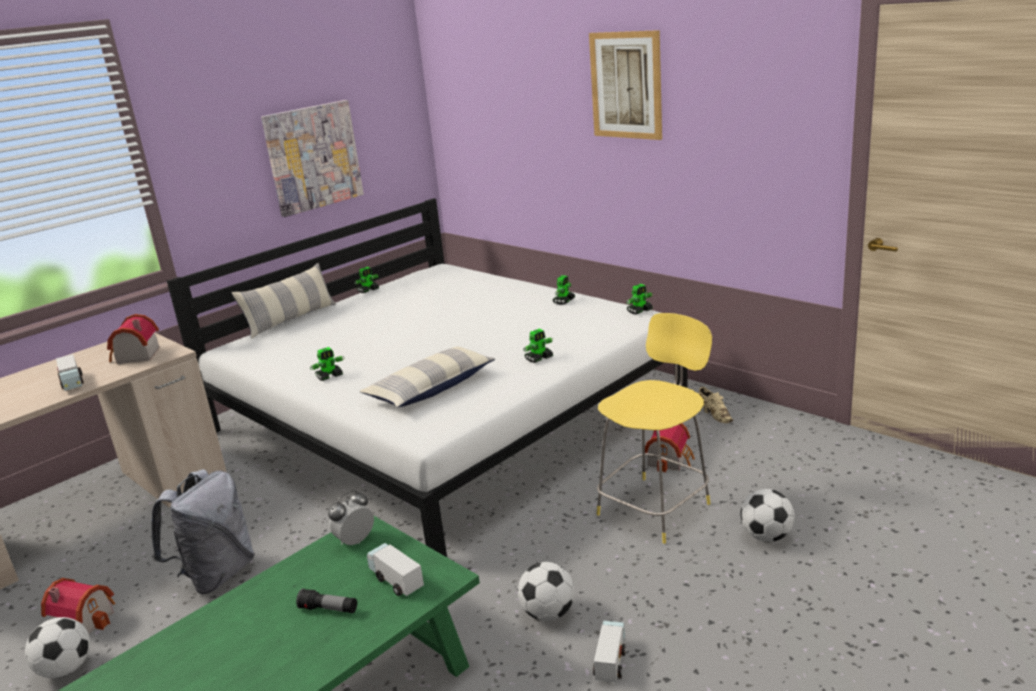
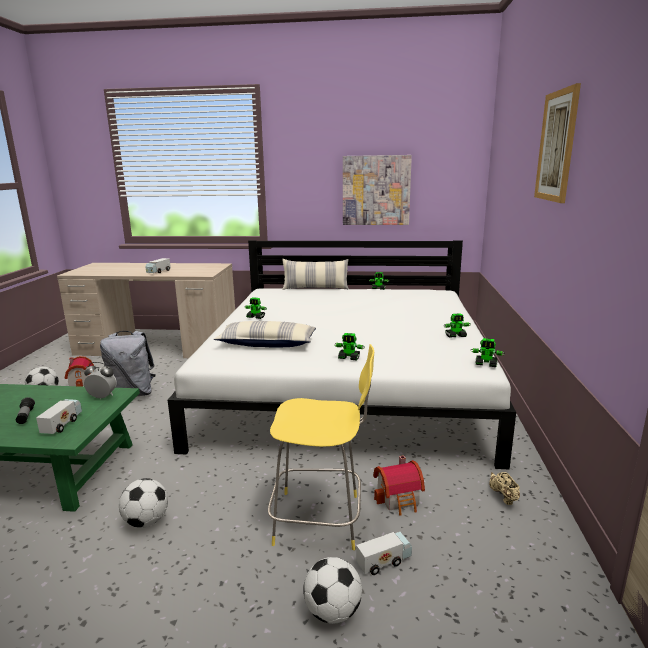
camera: 50 degrees right, 5 degrees down
(135, 356) = (196, 271): toy house -> none
(610, 660) = (100, 578): toy truck -> toy truck (384, 561)
(714, 415) = (502, 495): beige shoe -> beige shoe turned 150 degrees clockwise

